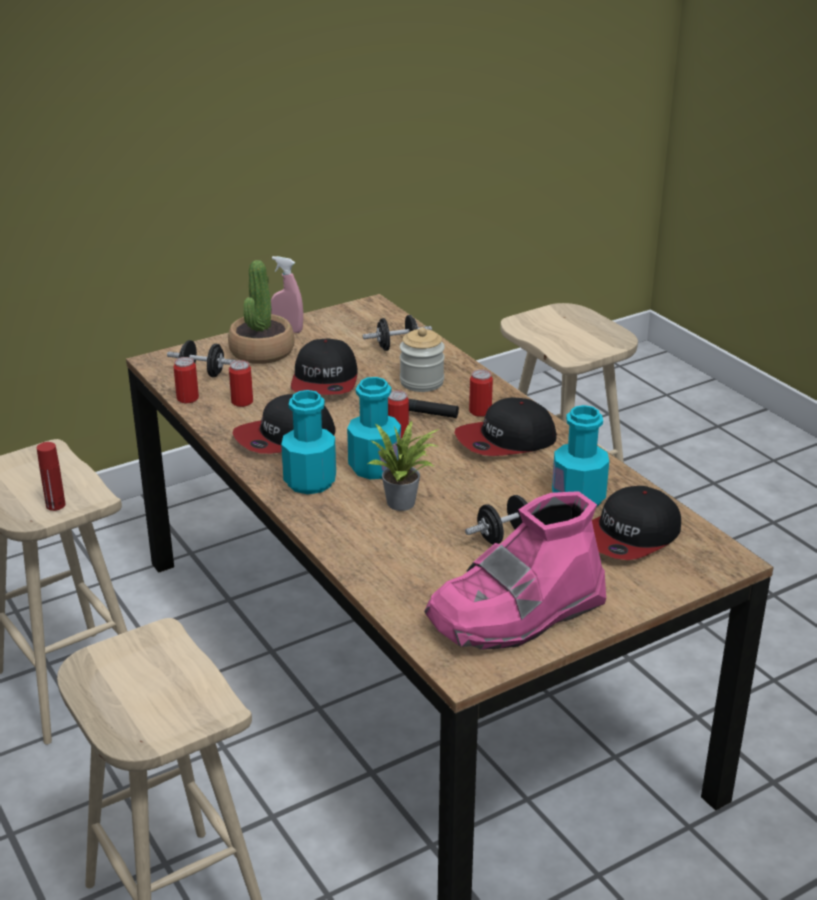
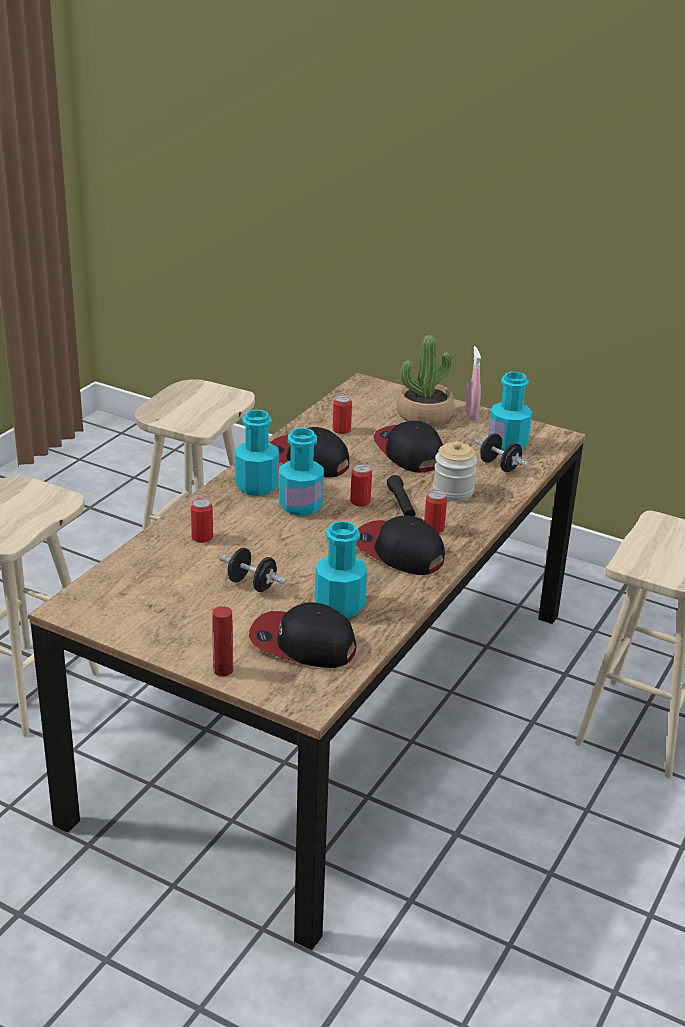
camera: 60 degrees right, 0 degrees up
(55, 505) = (178, 420): red bottle -> red bottle (223, 670)
(187, 398) = (324, 410): can -> can (202, 537)
(202, 373) = (365, 404): black dumbbell -> none
(325, 381) = (408, 452): cap -> cap turned 90 degrees clockwise
(361, 331) = (507, 444): none -> turquoise bottle
(405, 502) = (262, 531): potted plant -> none
(517, 615) = (150, 614): pink boot -> none

